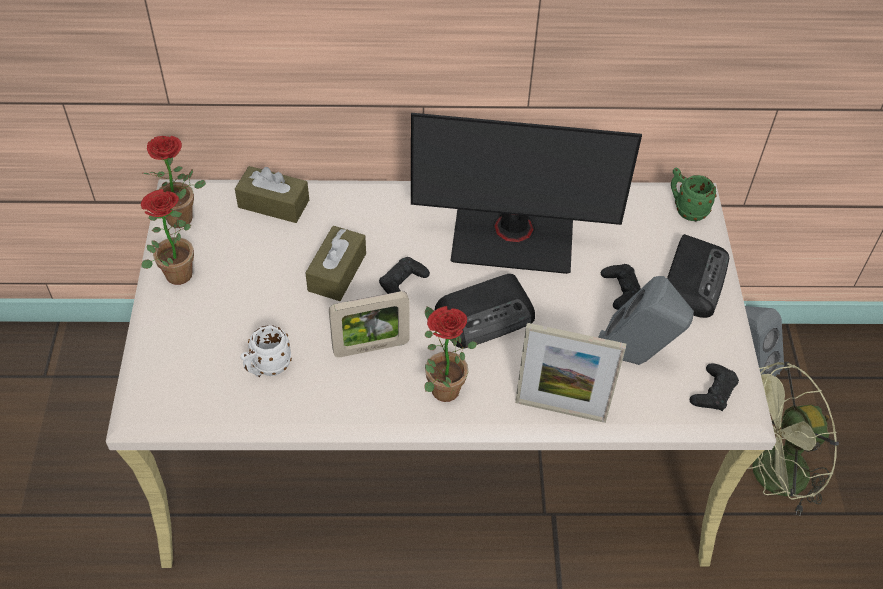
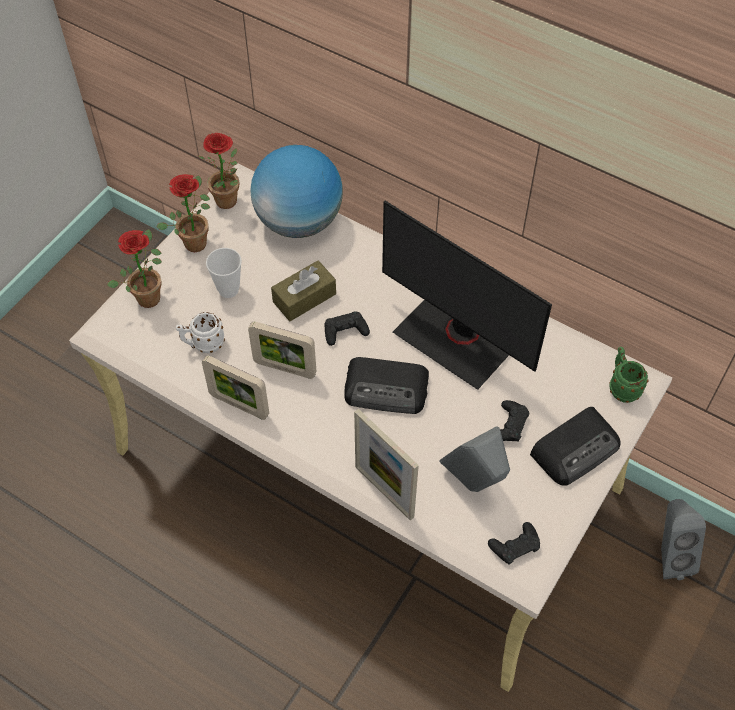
camera: 35 degrees right, 5 degrees up
(251, 302) = (228, 290): none -> cup
(273, 204) = (299, 221): brown tissue box -> globe
(353, 407) = (239, 405): none -> picture frame
(440, 386) = (311, 424): potted plant -> potted plant (148, 294)
(769, 477) = (616, 654): green fan -> none

